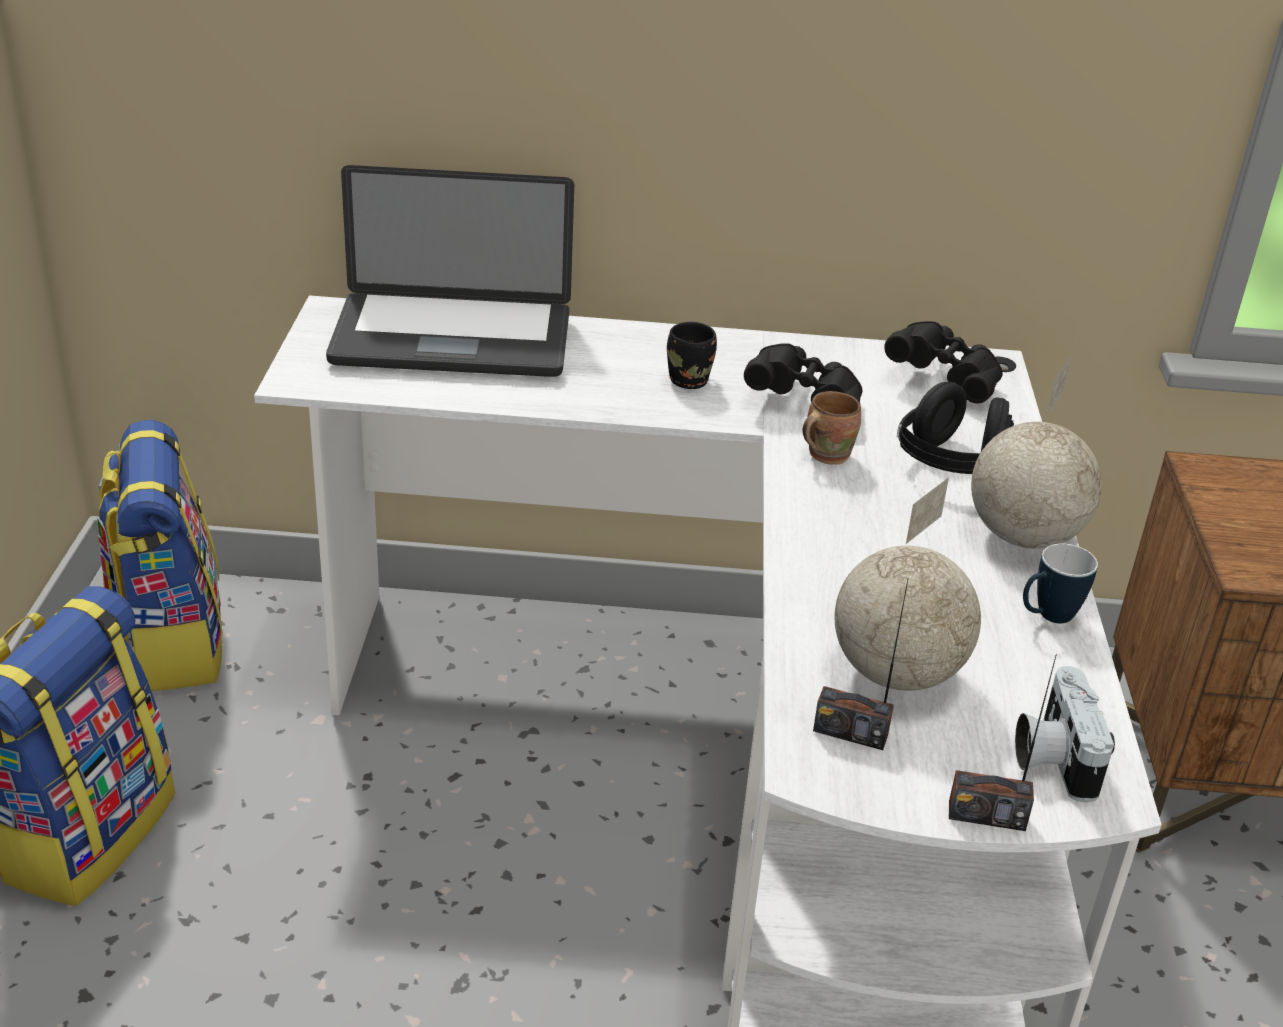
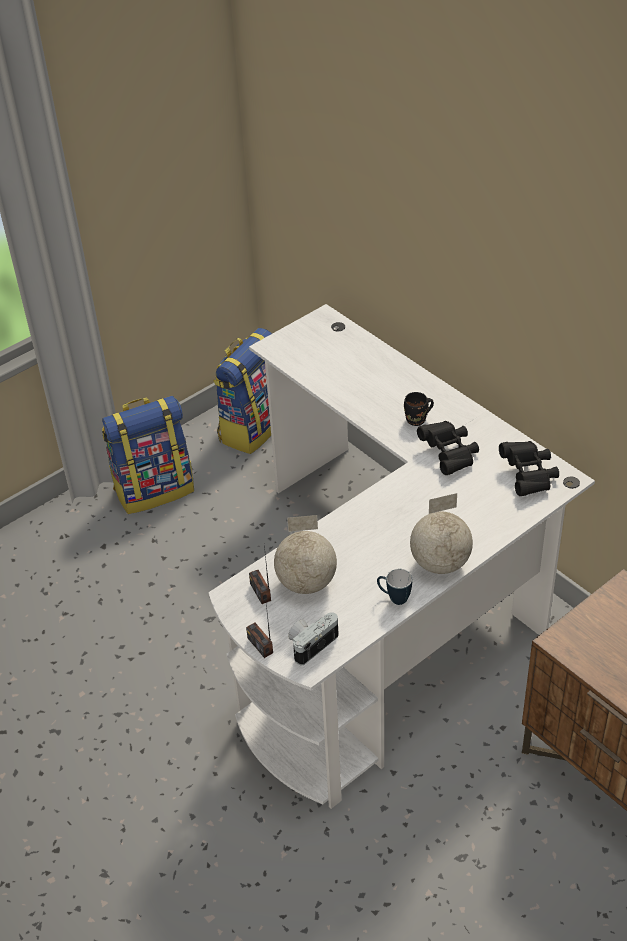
camera: 50 degrees right, 10 degrees up
(452, 339) = (349, 353): laptop -> none
(824, 454) = (418, 483): brown mug -> none
(951, 464) = (464, 516): black headphones -> none

